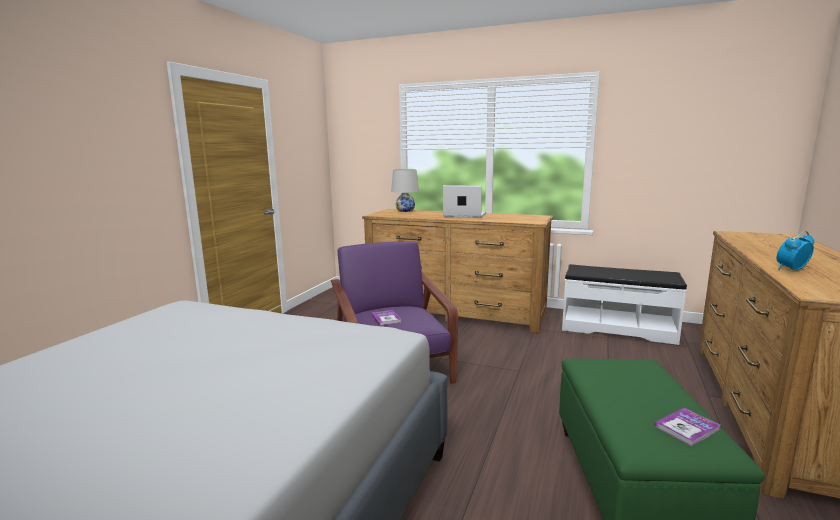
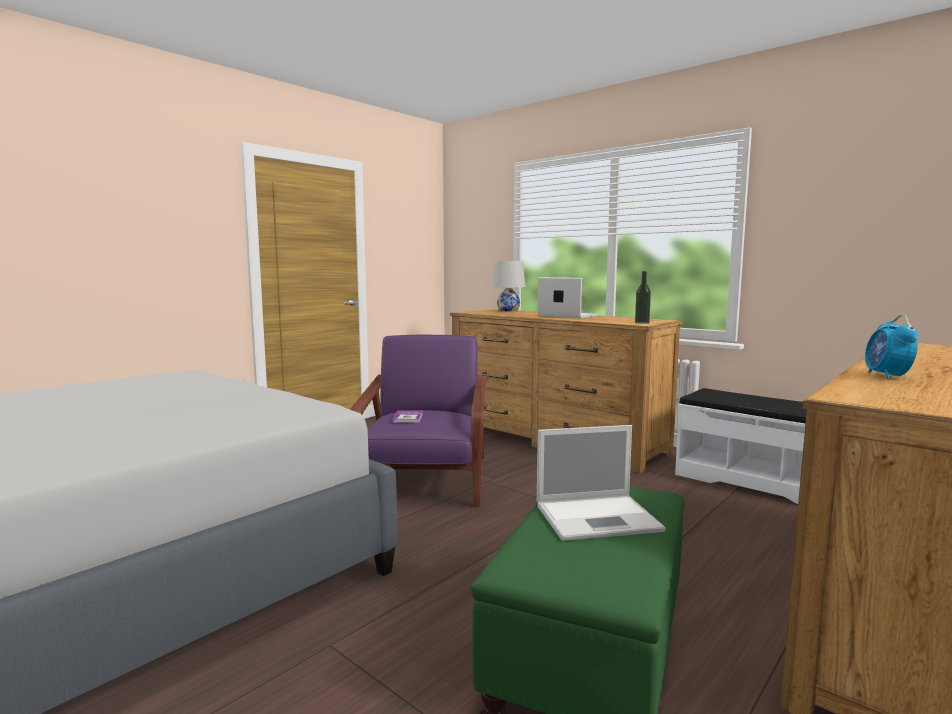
camera: 20 degrees right, 5 degrees down
(535, 221) = (642, 323): none -> bottle
(637, 391) = (599, 517): none -> laptop
(687, 428) = (609, 561): book -> none
(791, 269) = (887, 376): alarm clock -> alarm clock turned 75 degrees counterclockwise

